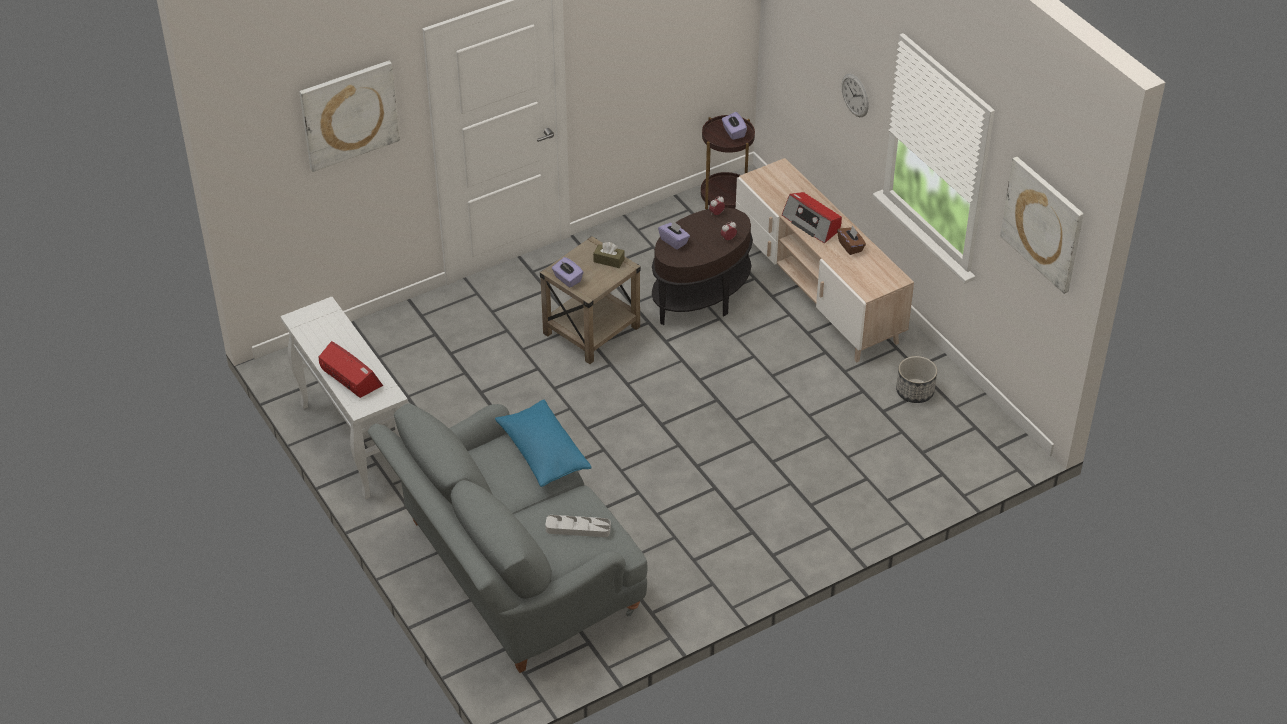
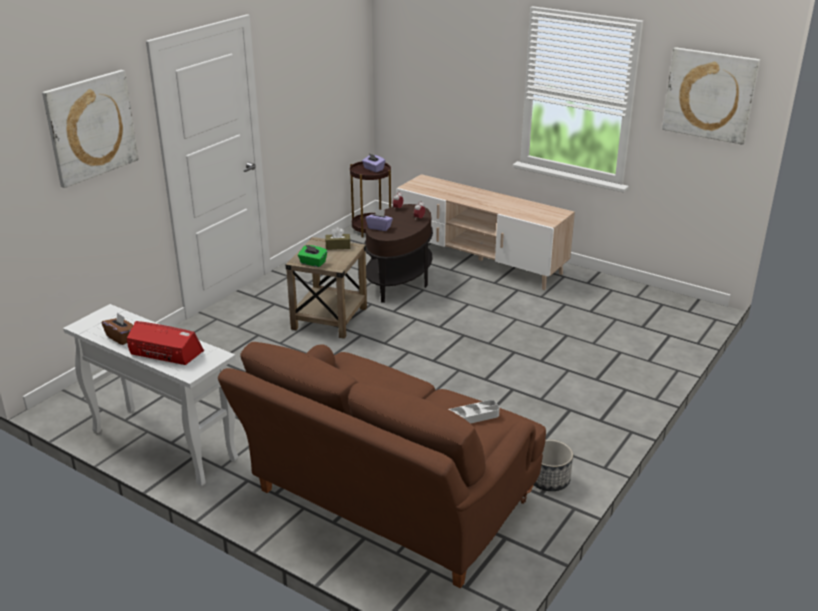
camera: 25 degrees left, 15 degrees down
(511, 572) = (387, 503): grey sofa -> brown sofa
(543, 453) = (383, 374): blue pillow -> none
(567, 279) = (312, 263): purple tissue box -> green tissue box
(812, 223) = (473, 199): radio -> none
(850, 246) = (512, 204): brown tissue box -> brown tissue box (121, 338)
(855, 95) = (482, 90): wall clock -> none
(914, 391) = (600, 295): planter -> planter (548, 479)

